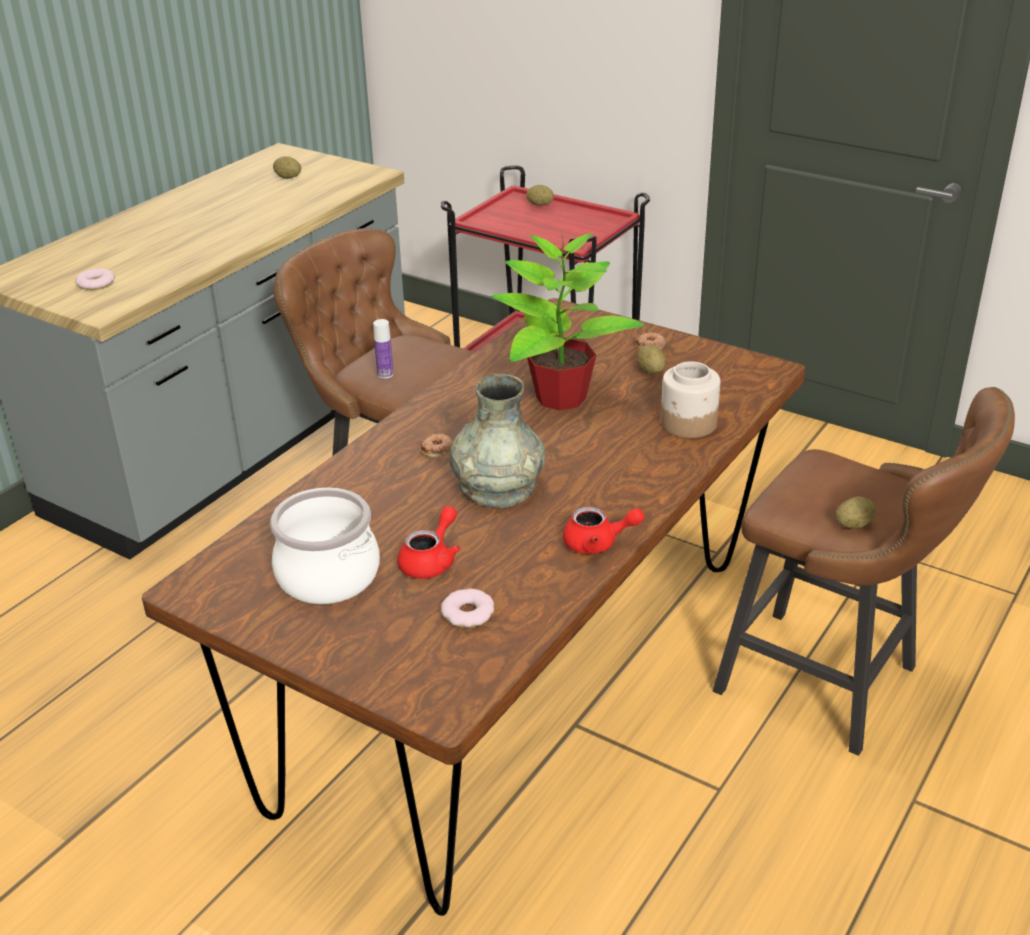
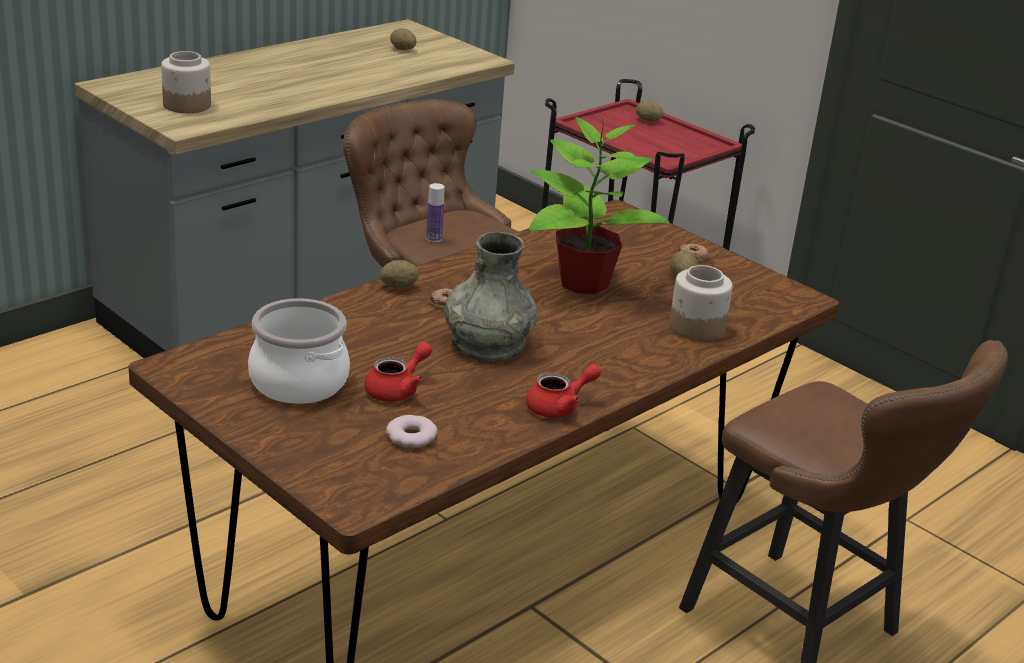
camera: 10 degrees right, 5 degrees down
(95, 283) = (187, 105): donut -> jar
(598, 543) = (559, 407): red teapot -> red teapot turned 45 degrees counterclockwise
(853, 525) = (829, 451): potato -> potato (398, 287)

